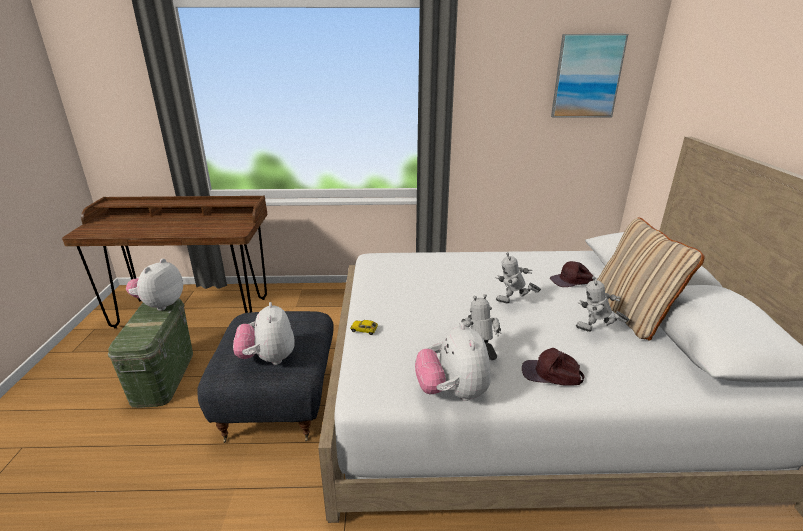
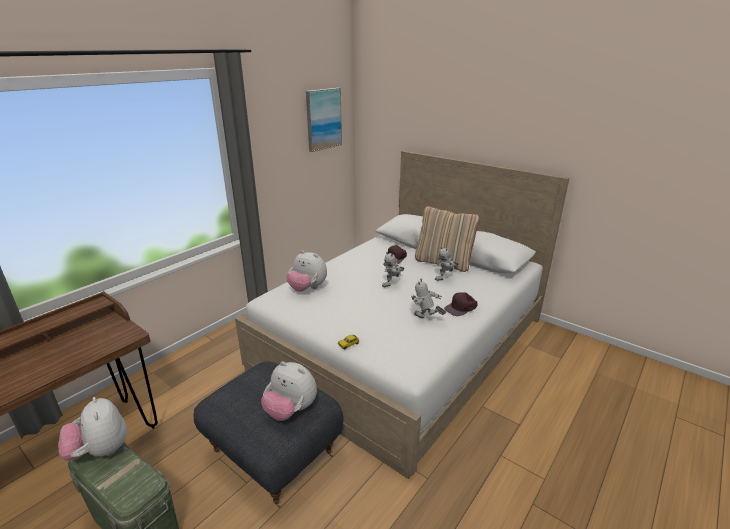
camera: 50 degrees left, 0 degrees up
(452, 392) = (443, 343): plush toy -> plush toy (307, 289)

